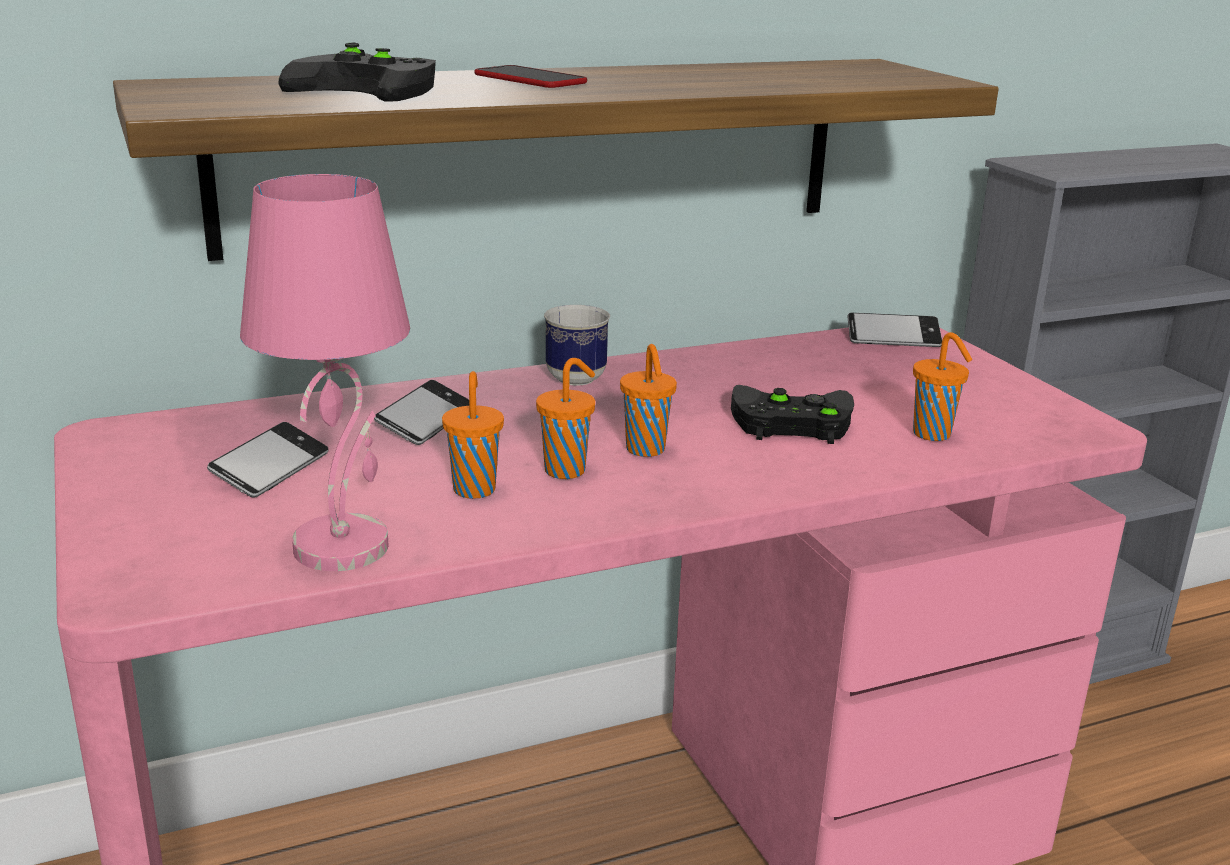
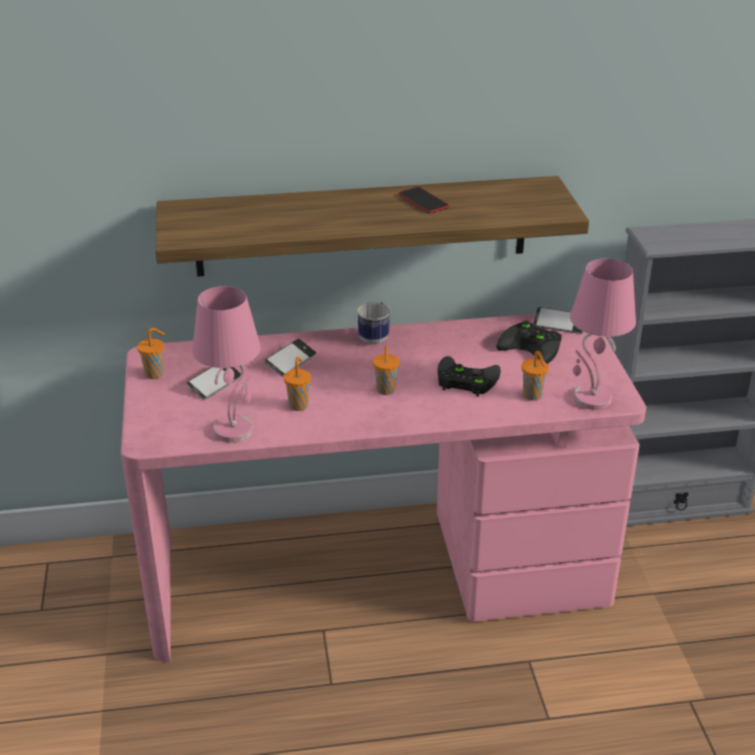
camera: 15 degrees right, 10 degrees up
(372, 89) = (267, 218): black game controller -> black game controller (533, 346)
(530, 80) = (346, 206): phone -> phone (423, 201)
(567, 470) = (344, 399): orange cup -> orange cup (155, 374)
(1040, 430) = (591, 399): none -> pink table lamp

